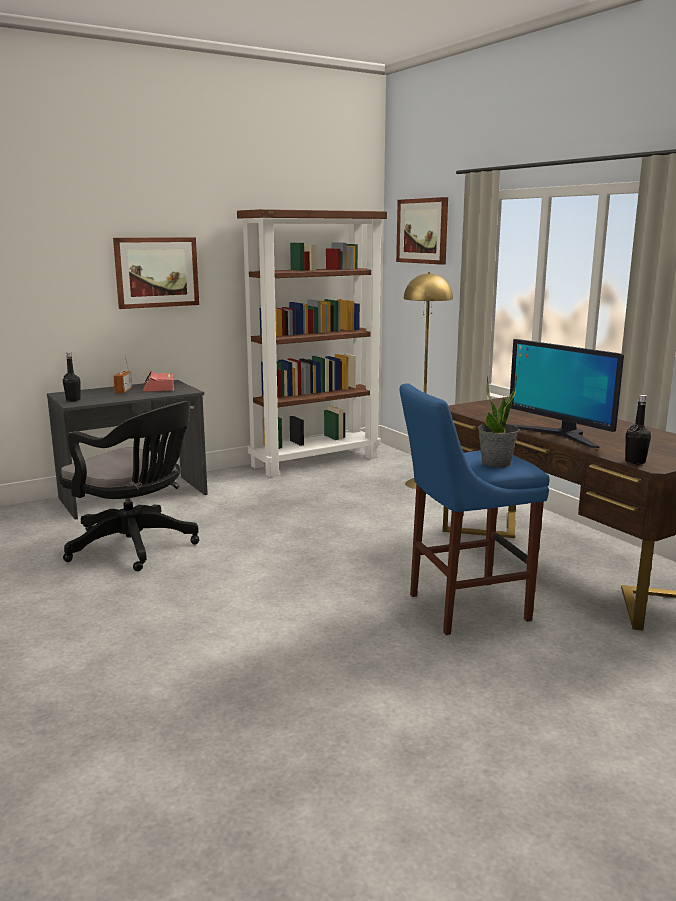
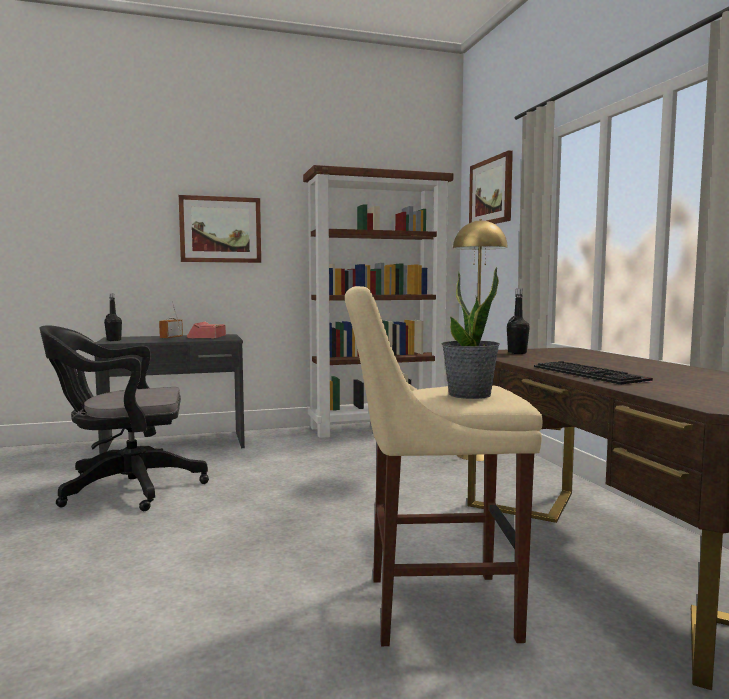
camera: 15 degrees right, 10 degrees down
(137, 546) = (124, 489): black office chair -> black office chair turned 120 degrees clockwise
(462, 607) = (432, 607): blue stool -> beige stool
(560, 435) = (590, 374): monitor -> keyboard
(635, 462) = (686, 400): black bottle -> black bottle (517, 353)

